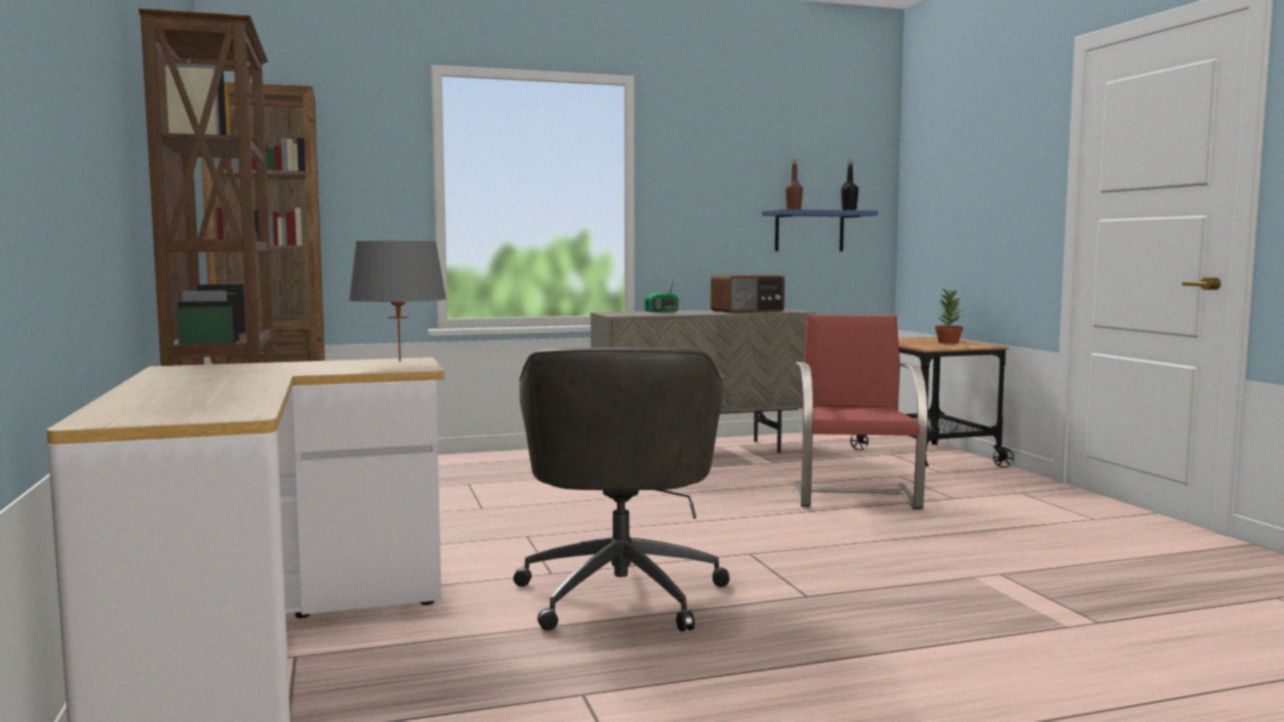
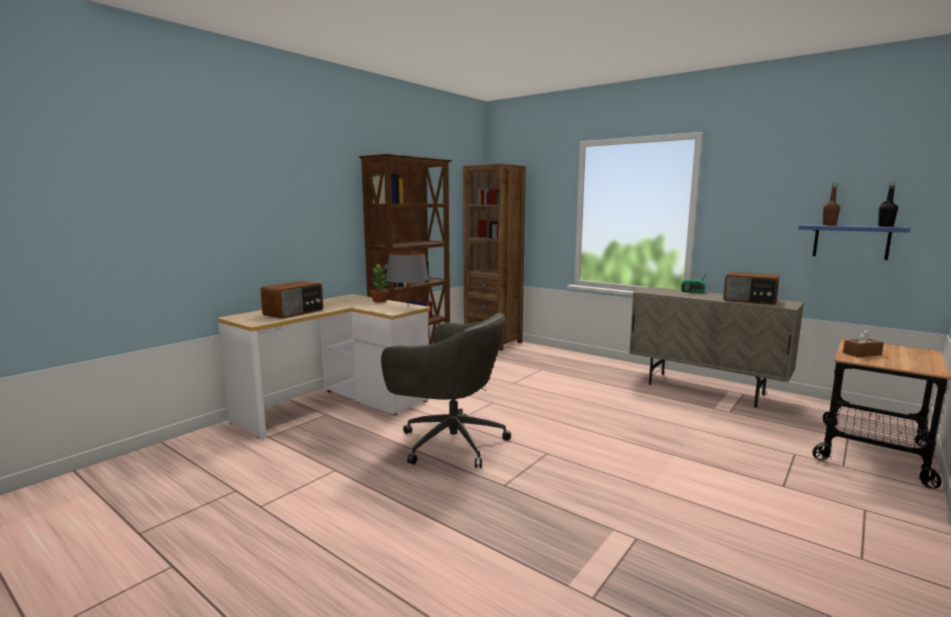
camera: 55 degrees right, 5 degrees up
(217, 395) = (294, 312): none -> radio
(621, 592) = (449, 442): grey office chair -> grey office chair turned 120 degrees counterclockwise
(855, 495) = (712, 452): red chair -> none
(919, 344) = (862, 354): none -> brown tissue box
(948, 342) = (905, 358): potted plant -> potted plant (380, 301)

